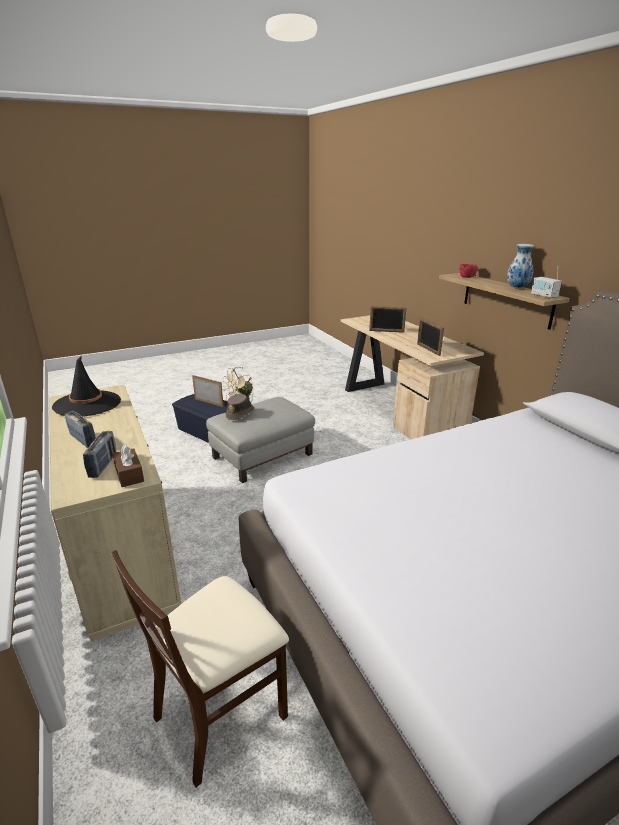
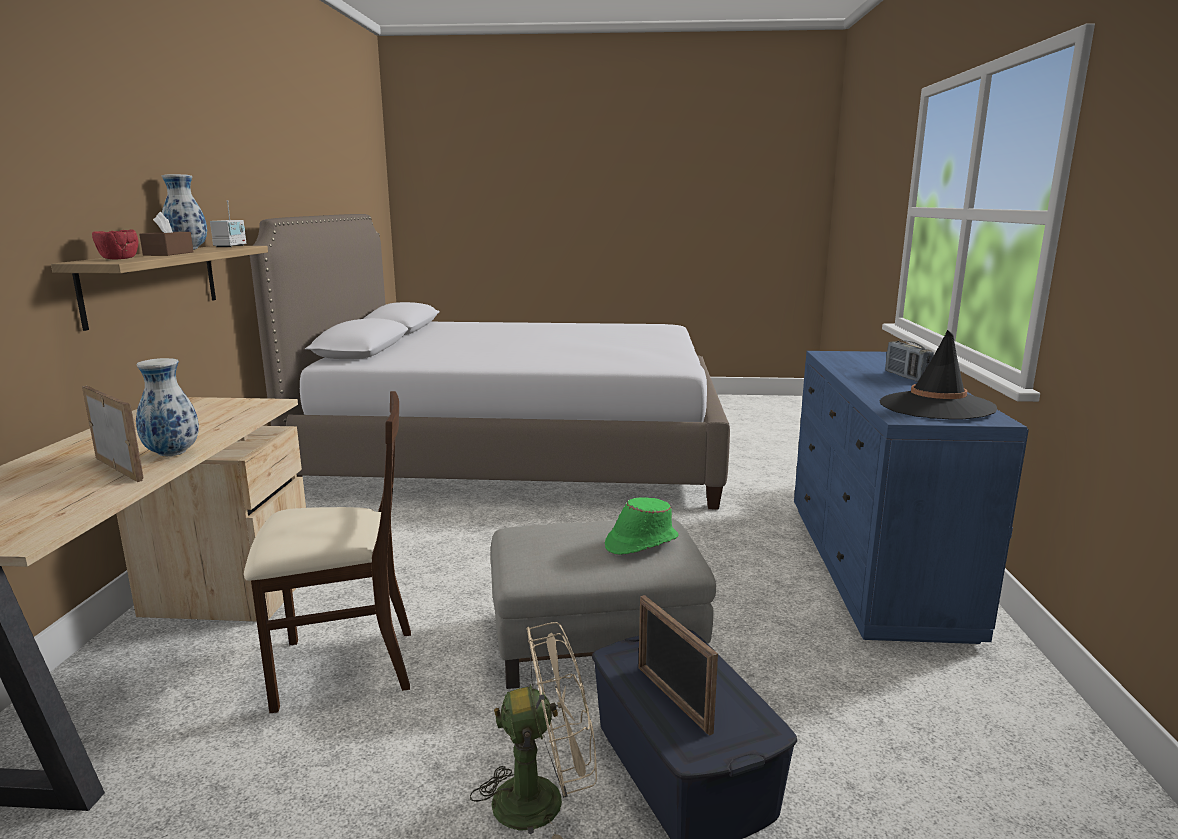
camera: 150 degrees left, 10 degrees down
(103, 465) = (868, 361): radio -> none
(123, 550) = (873, 566): beige dresser -> blue dresser
(129, 474) = (838, 355): brown tissue box -> brown tissue box (168, 253)
(220, 712) = (769, 468): beige chair -> beige chair (343, 667)
(240, 413) = (641, 542): brown hat -> green hat
(388, 336) = (173, 454): none -> vase
(428, 349) = (219, 415): picture frame -> none

